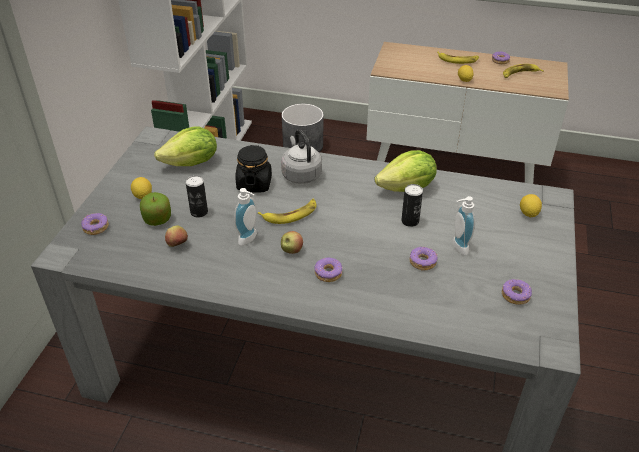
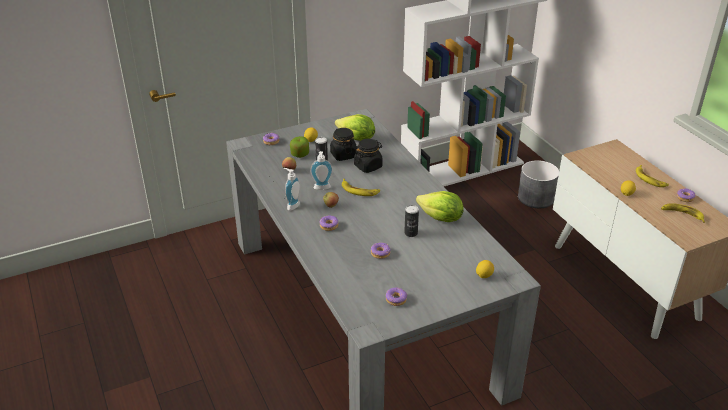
camera: 50 degrees right, 5 degrees down
(208, 189) = (343, 155): none -> black jar
(301, 174) = (398, 176): grey kettle -> none
(457, 247) = (410, 260): soap dispenser -> soap dispenser (291, 205)

